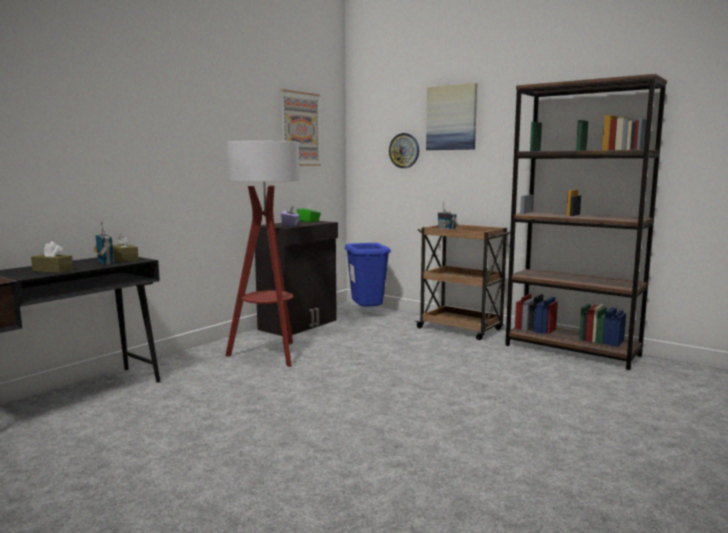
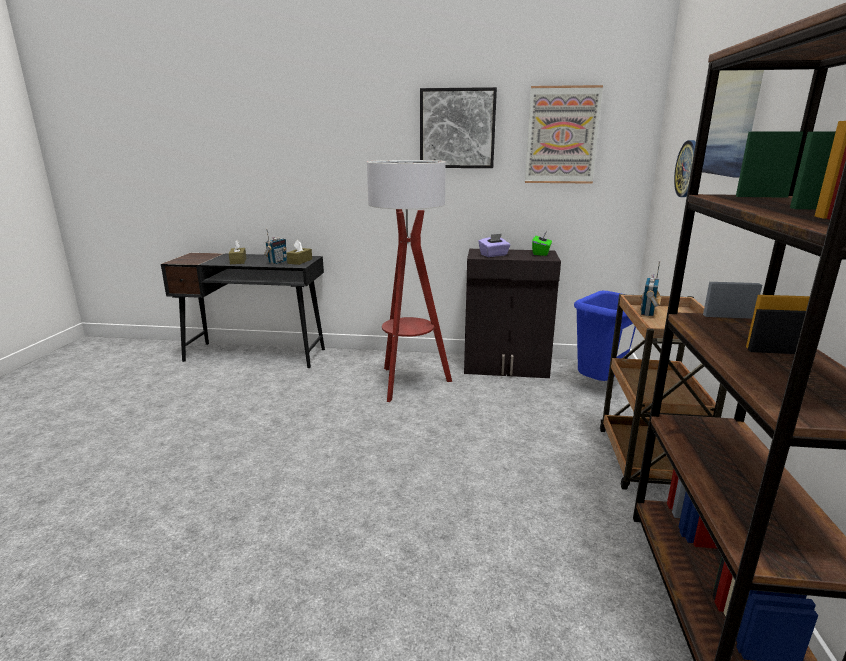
camera: 60 degrees right, 10 degrees up
(235, 119) = (457, 129): none -> picture

